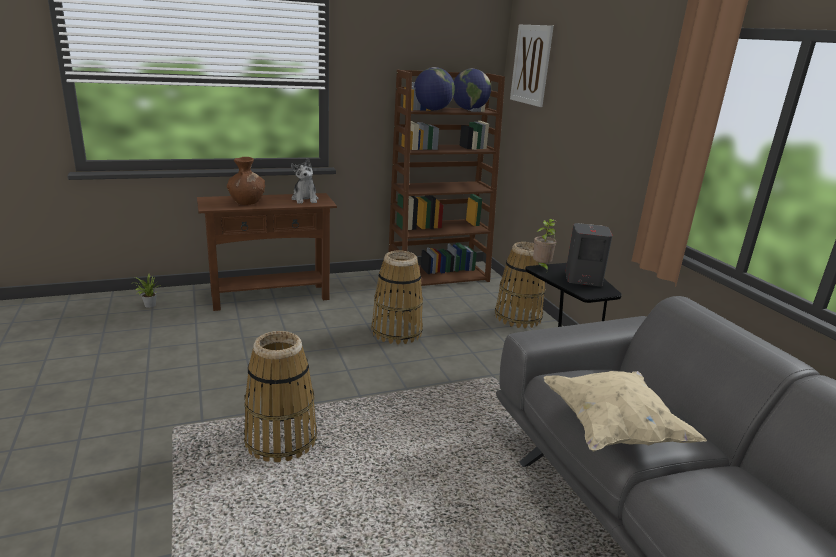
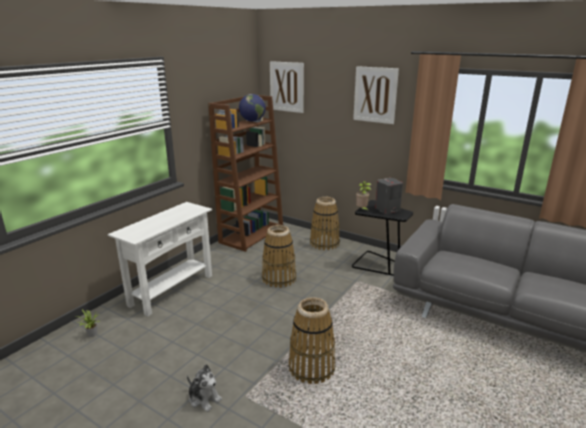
camera: 35 degrees left, 0 degrees up
(247, 202) = (152, 225): brown vase -> none
(270, 297) = (172, 290): brown console table -> white console table
(305, 199) = (184, 210): plush toy -> plush toy (204, 398)
(432, 110) = (237, 126): globe -> none
(612, 429) = (485, 277): beige pillow -> none
(627, 80) = (375, 95): none -> picture

